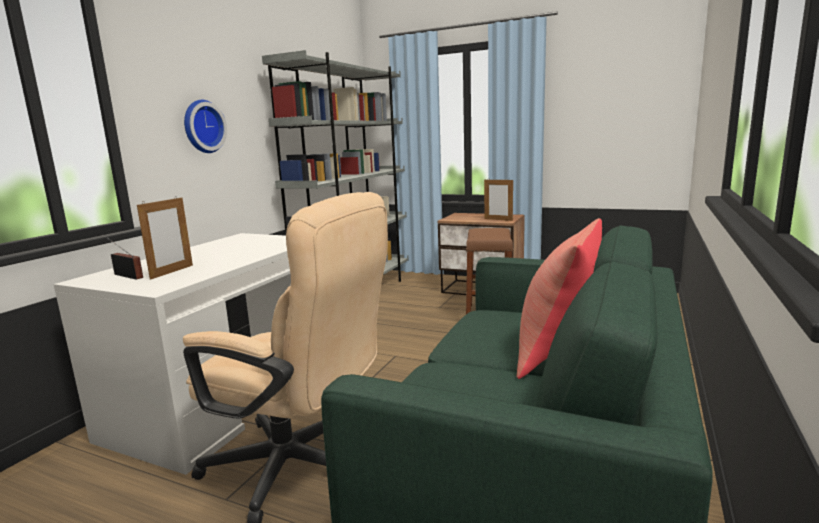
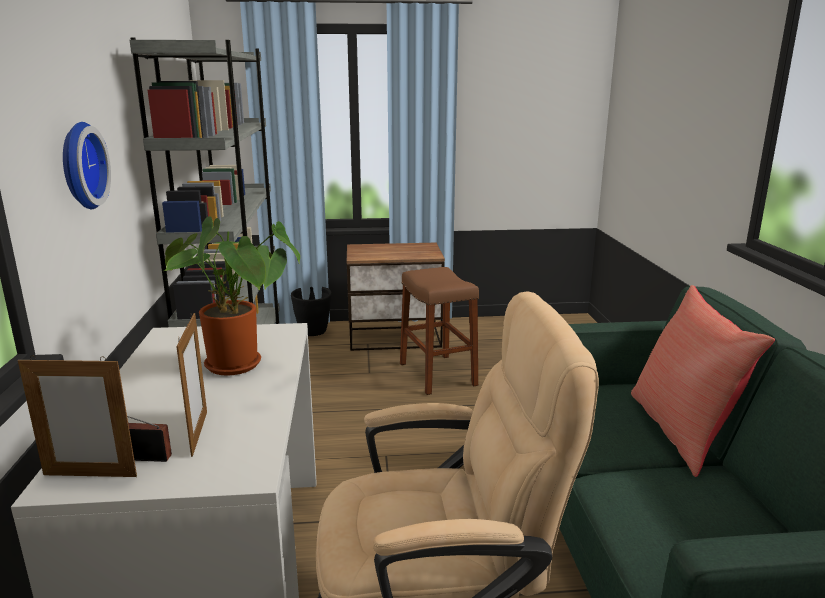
camera: 30 degrees left, 5 degrees up
(248, 250) = (240, 365): none -> potted plant
(427, 279) = (313, 333): none -> black planter
(498, 219) = (420, 254): picture frame -> picture frame (90, 475)

